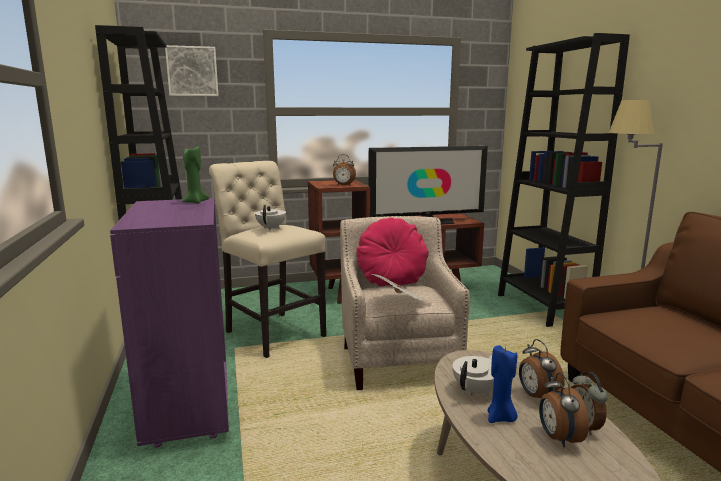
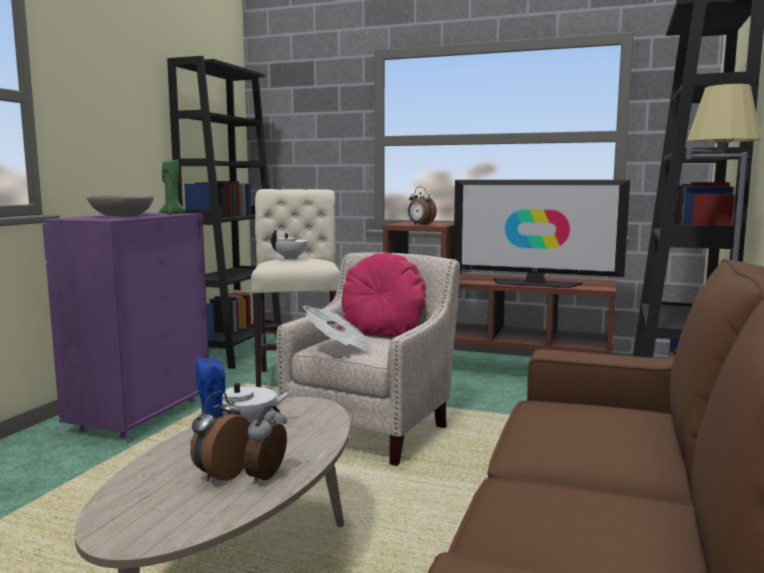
camera: 35 degrees right, 5 degrees down
(167, 212) = (121, 216): none -> grey bowl
(192, 71) = (304, 101): picture -> none
(536, 396) = (289, 445): alarm clock -> none

